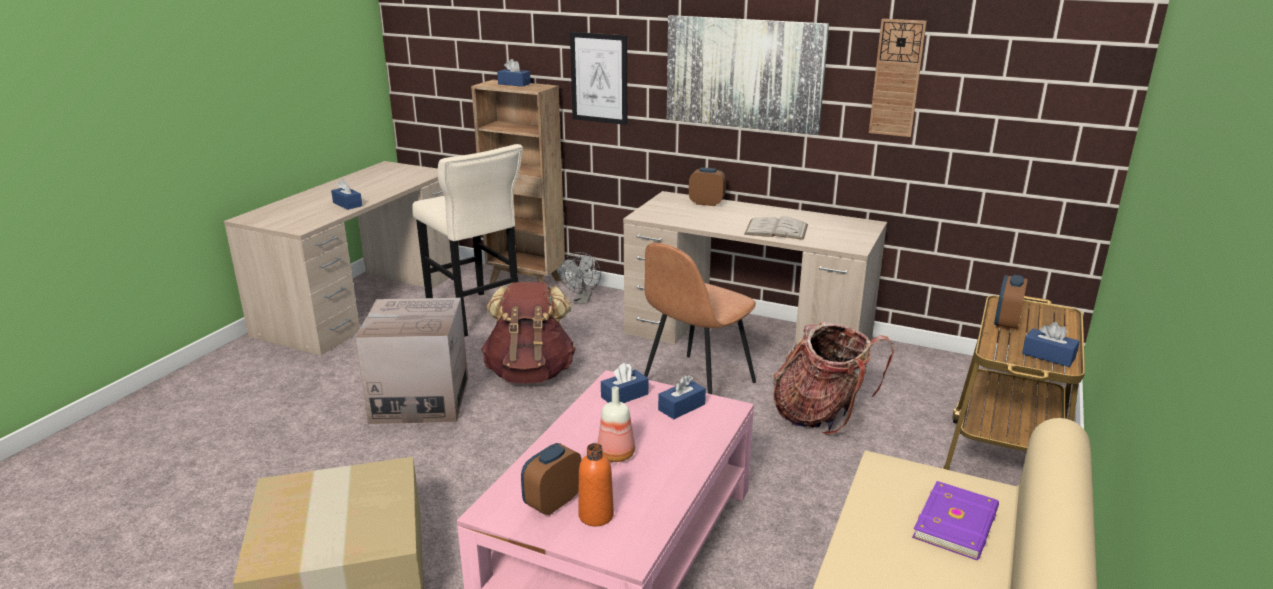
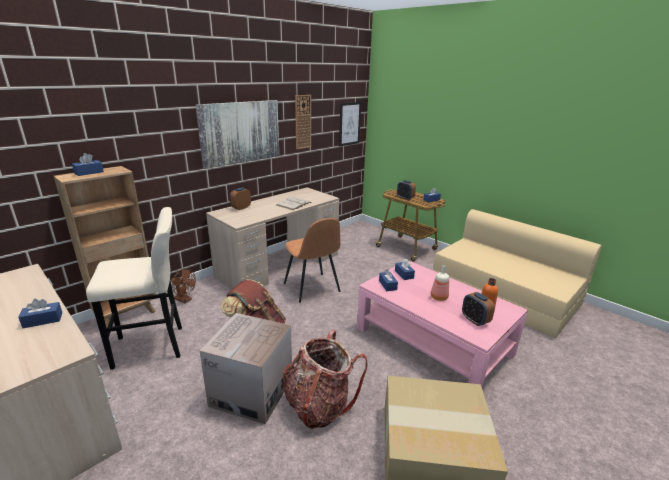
camera: 70 degrees left, 0 degrees up
(582, 301) = (185, 300): grey fan -> brown fan
(599, 78) = (151, 153): picture -> picture (349, 124)
(821, 415) = (358, 268): backpack -> backpack (319, 405)
(957, 524) = (482, 252): purple book -> none

